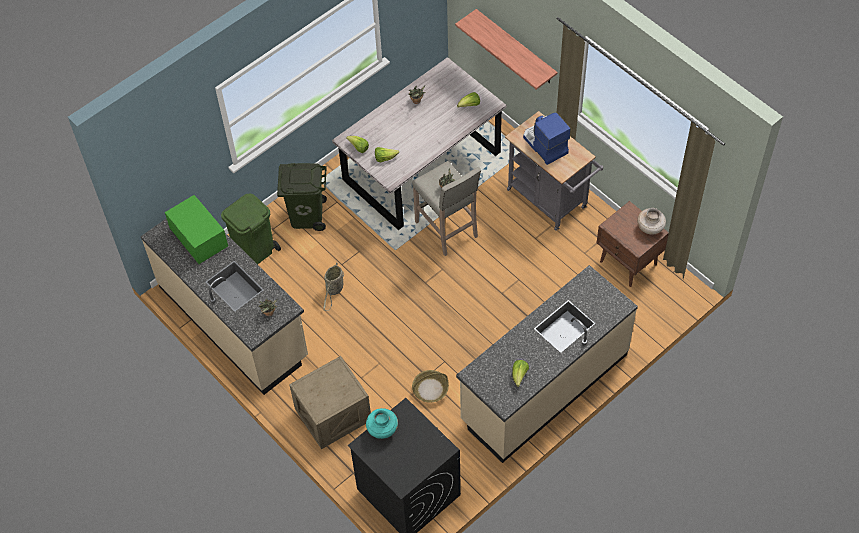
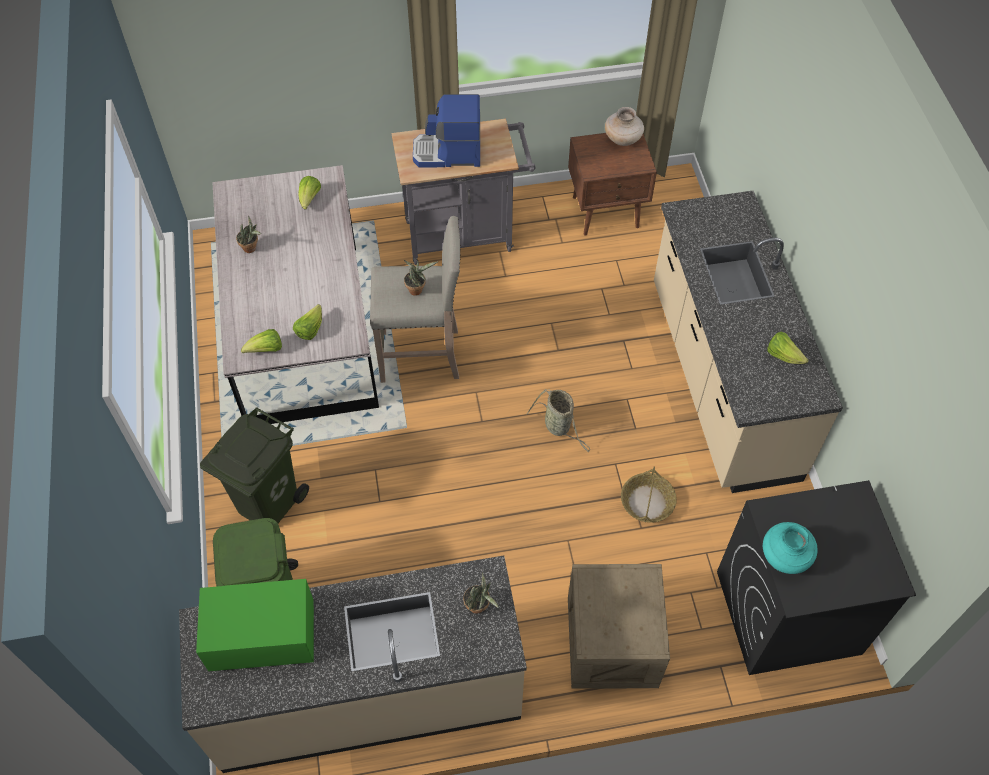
camera: 60 degrees left, 0 degrees up
(334, 290) = (413, 532): basket -> basket (559, 427)
(515, 47) = (305, 81): shelf -> none

